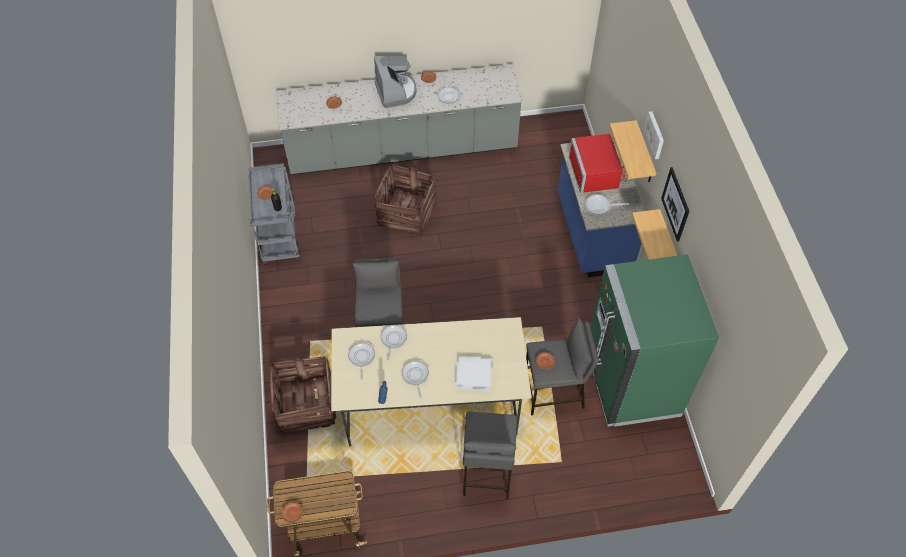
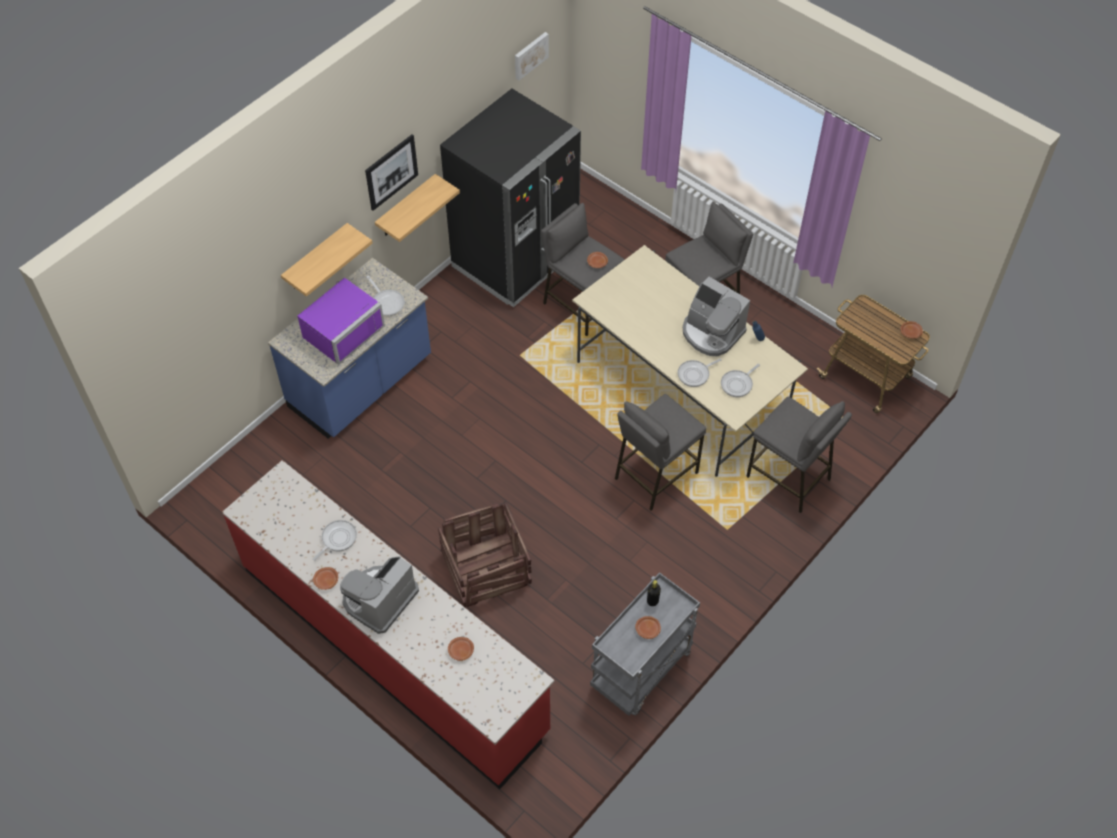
camera: 130 degrees left, 0 degrees up
(306, 404) = (788, 478): crate -> grey stool
(402, 150) = (394, 648): grey counter -> red counter
(415, 376) = (711, 333): frying pan -> coffee machine
(473, 375) = (666, 294): white tray -> none
(597, 173) = (340, 329): red microwave -> purple microwave
(631, 383) = (515, 259): green fridge -> black fridge
(655, 135) = (321, 213): picture -> picture (530, 55)

